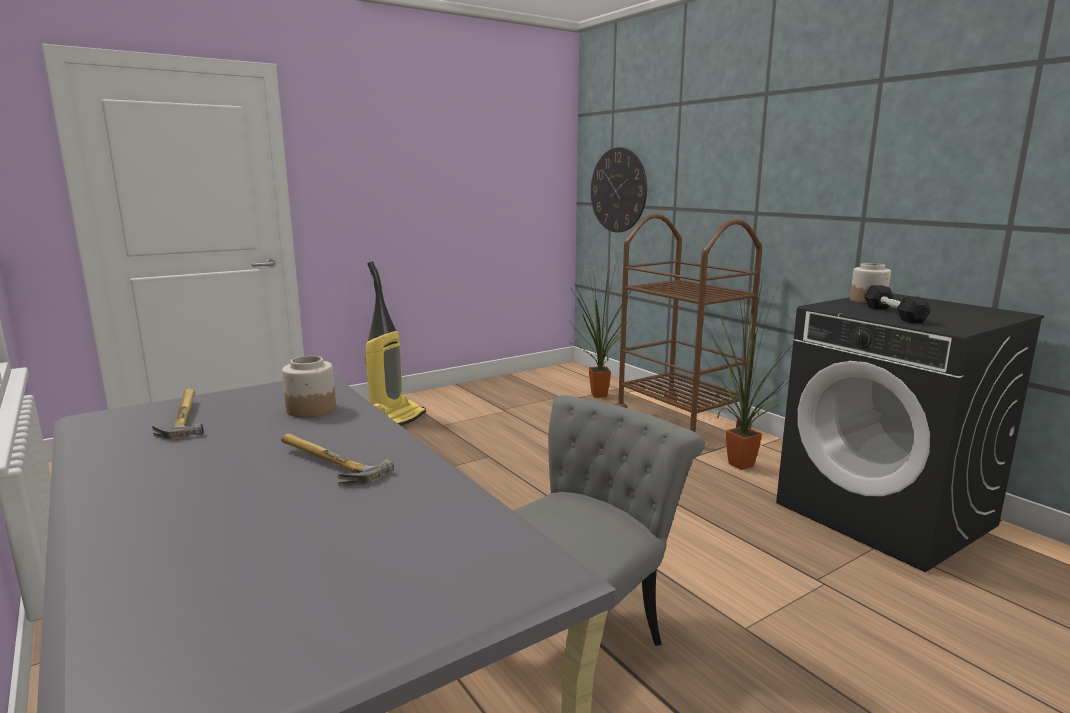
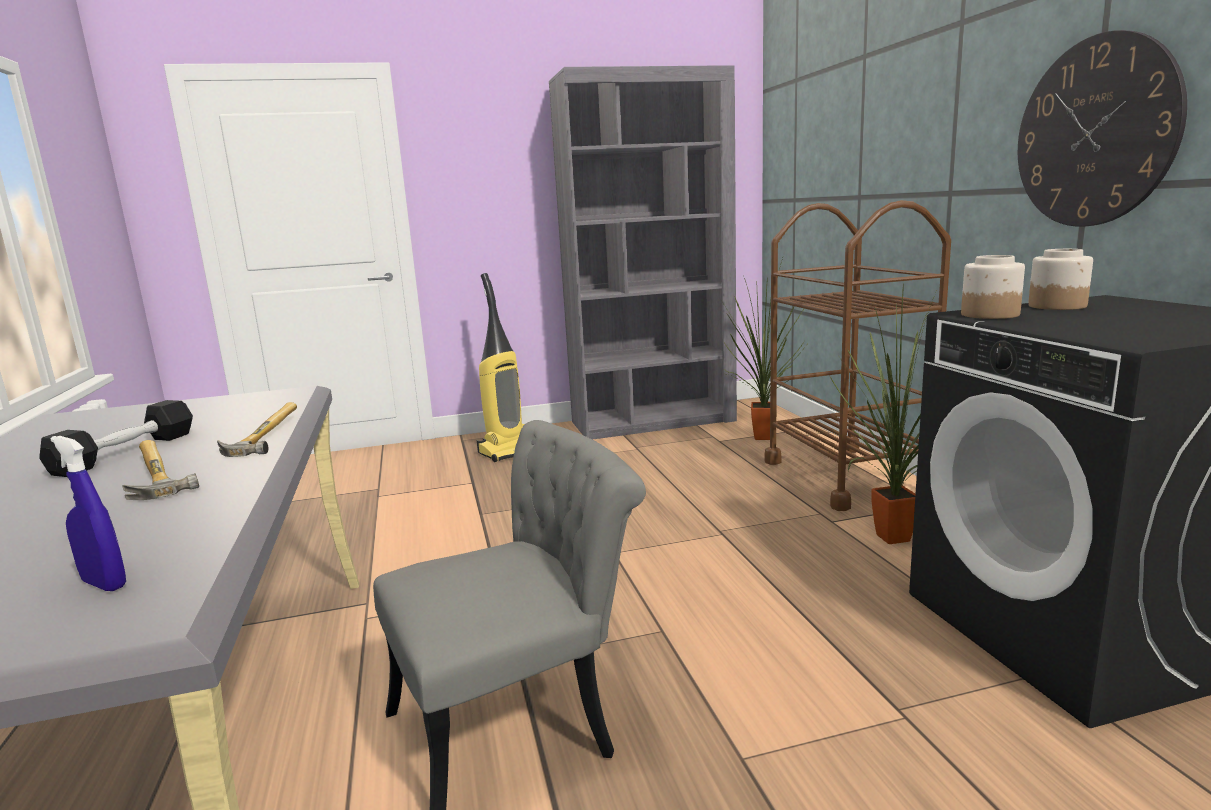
camera: 20 degrees right, 0 degrees up
(179, 420) = (114, 423): hammer -> hammer (261, 436)
(310, 409) = (239, 419): jar -> jar (989, 315)
(455, 550) = (104, 584): none -> blue spray bottle
(501, 386) = (653, 421): none -> grey bookcase
(618, 190) = (801, 180): wall clock -> wall clock (1094, 132)
(893, 314) = (1066, 322): black dumbbell -> black dumbbell (126, 453)

